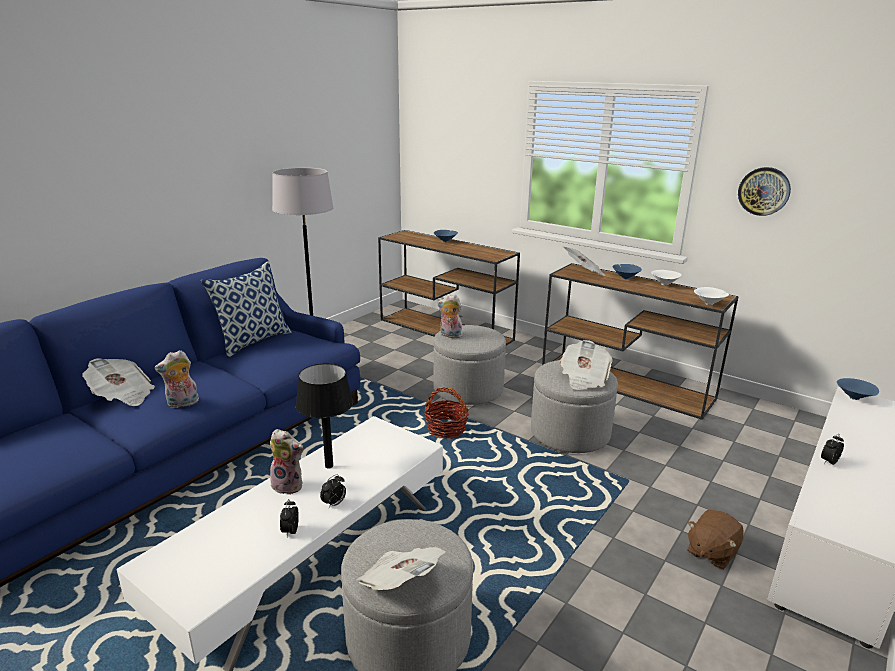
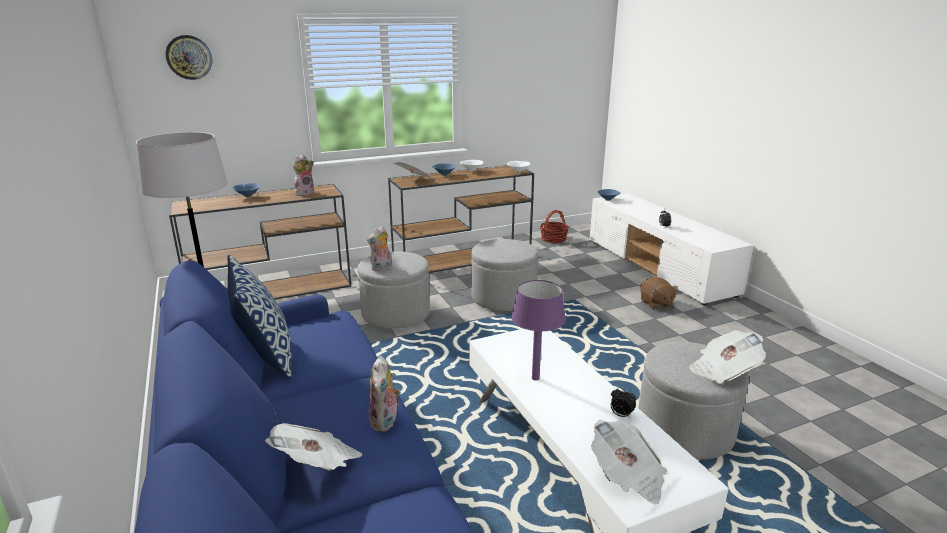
camera: 60 degrees left, 0 degrees up
(289, 485) = (552, 403): plush toy -> plush toy (304, 193)
(328, 465) = (535, 378): black table lamp -> purple table lamp
(334, 504) = (594, 387): alarm clock -> none
(446, 429) = (446, 342): basket -> basket (553, 239)
(583, 378) = (514, 248): newspaper -> newspaper (627, 477)
(764, 191) = (506, 88): wall clock -> wall clock (189, 57)

